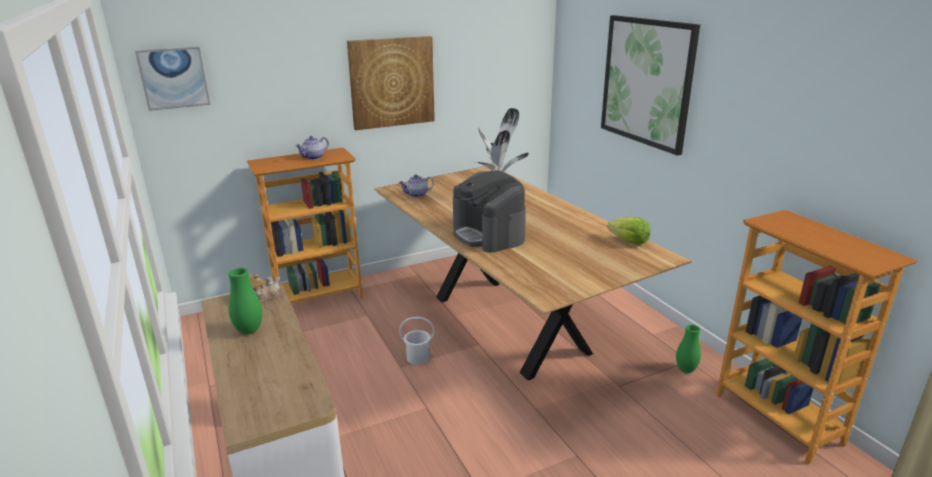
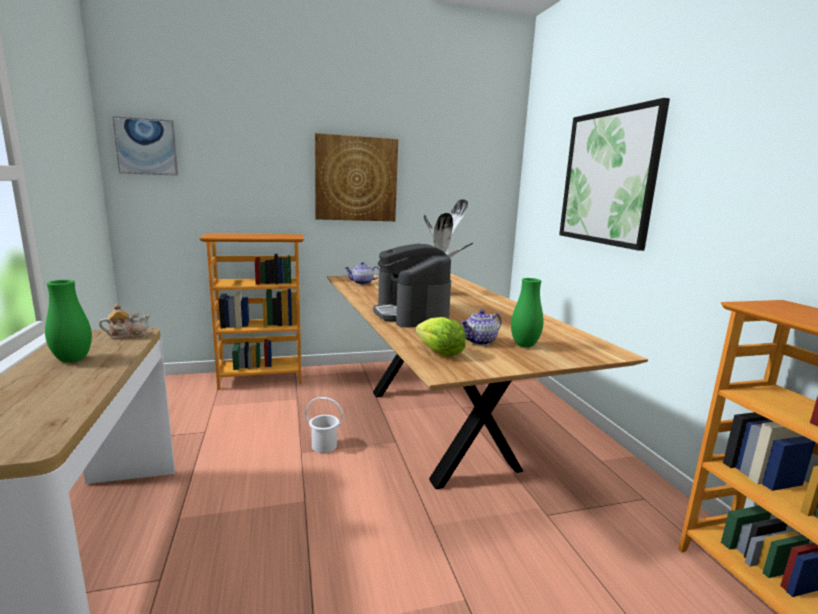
camera: 10 degrees right, 10 degrees down
(314, 158) = (267, 236): teapot -> teapot (480, 342)
(629, 241) = (571, 335): lettuce -> lettuce (439, 352)
(685, 370) = (638, 509): green vase -> green vase (524, 345)

